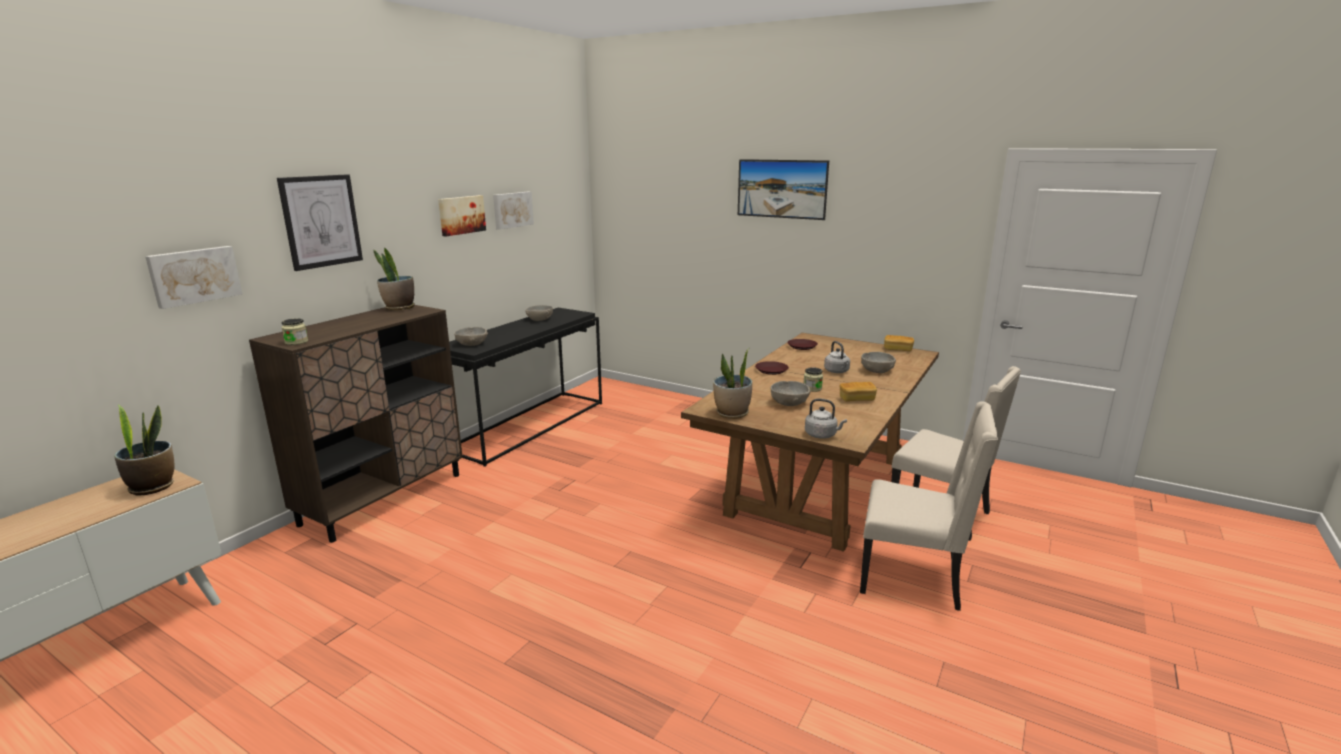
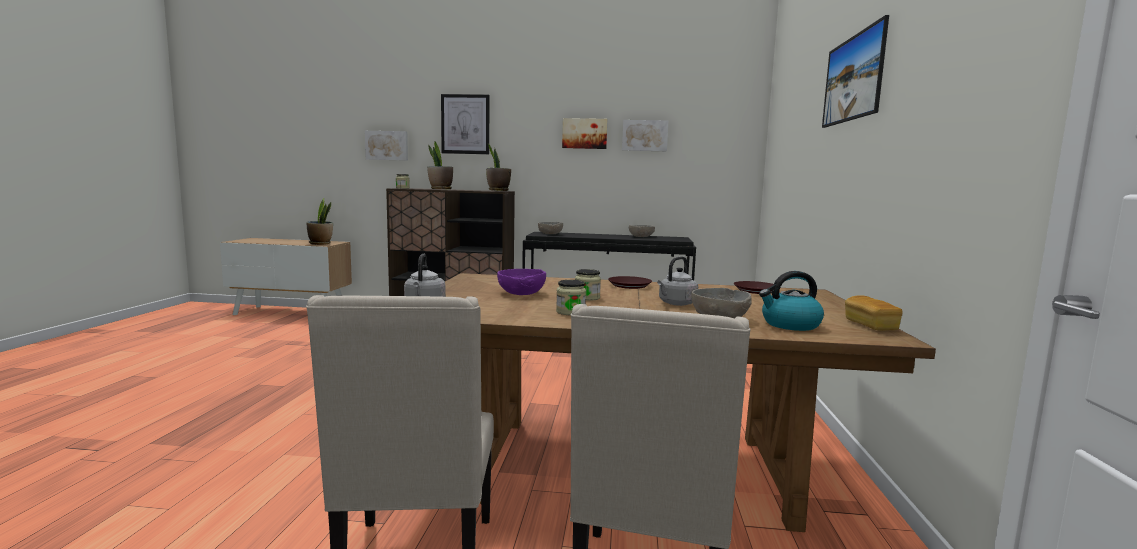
camera: 65 degrees right, 10 degrees down
(732, 414) = (467, 282): potted plant -> potted plant (440, 189)
(789, 403) = (521, 293): grey bowl -> purple bowl
(856, 399) = (570, 312): bread -> jar
(895, 362) = (790, 325): none -> kettle

